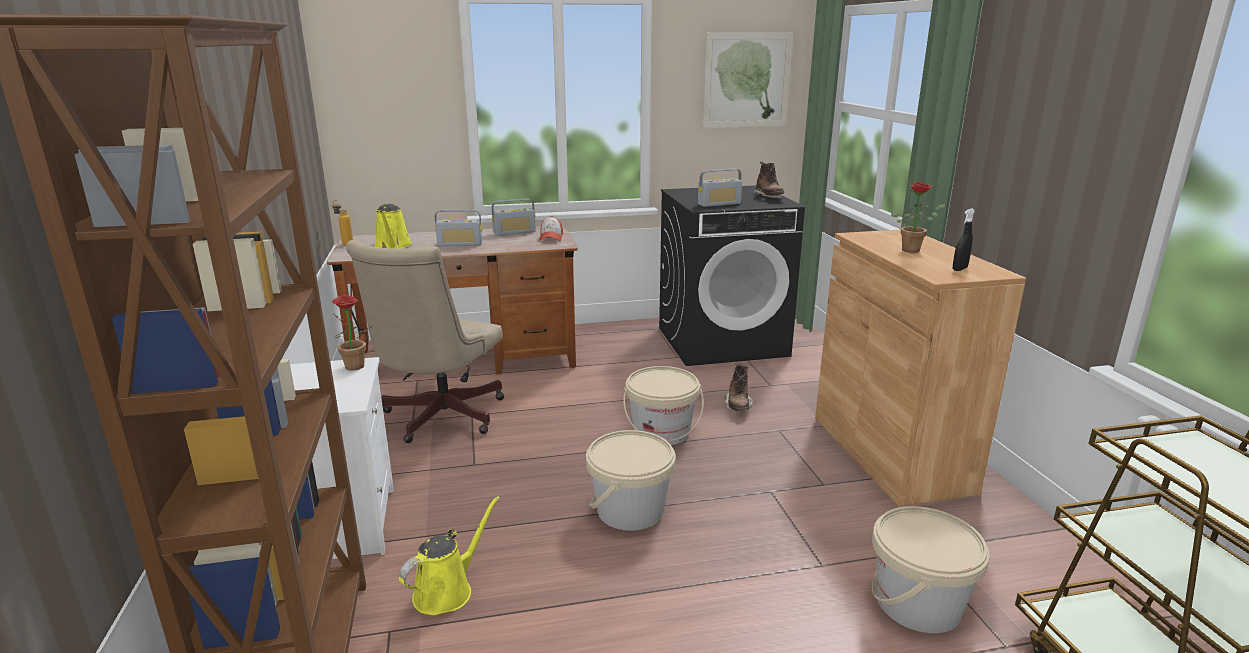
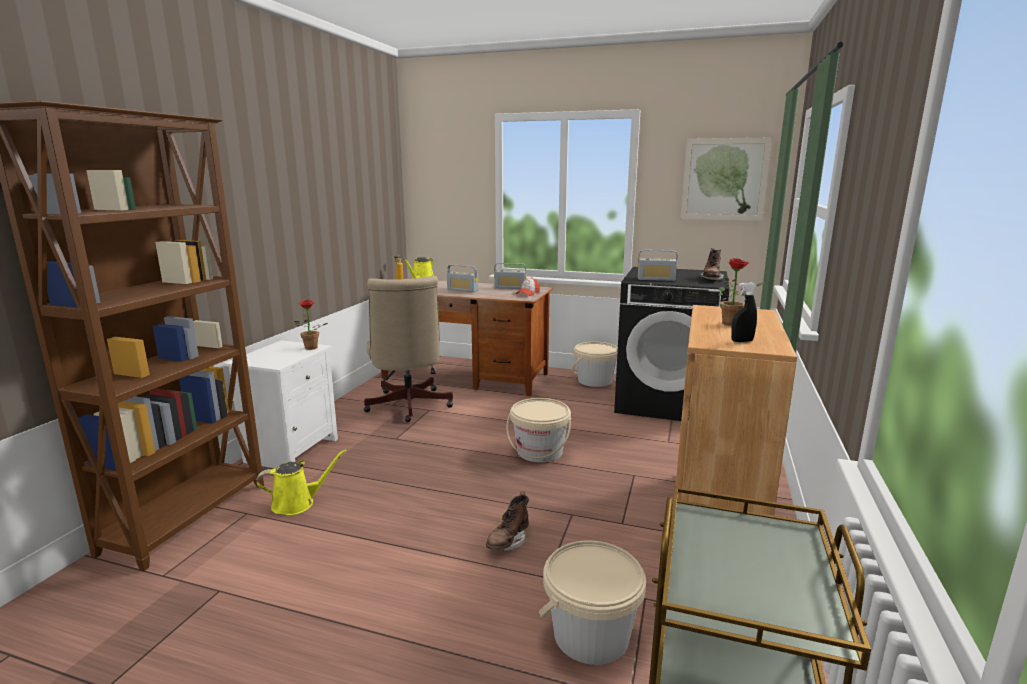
camera: 30 degrees right, 5 degrees down
(438, 418) = (408, 407): beige office chair -> beige office chair turned 60 degrees counterclockwise
(630, 510) = (455, 494): beige bucket -> beige bucket (595, 381)
(738, 406) = (621, 449): brown boot -> brown boot (508, 542)

